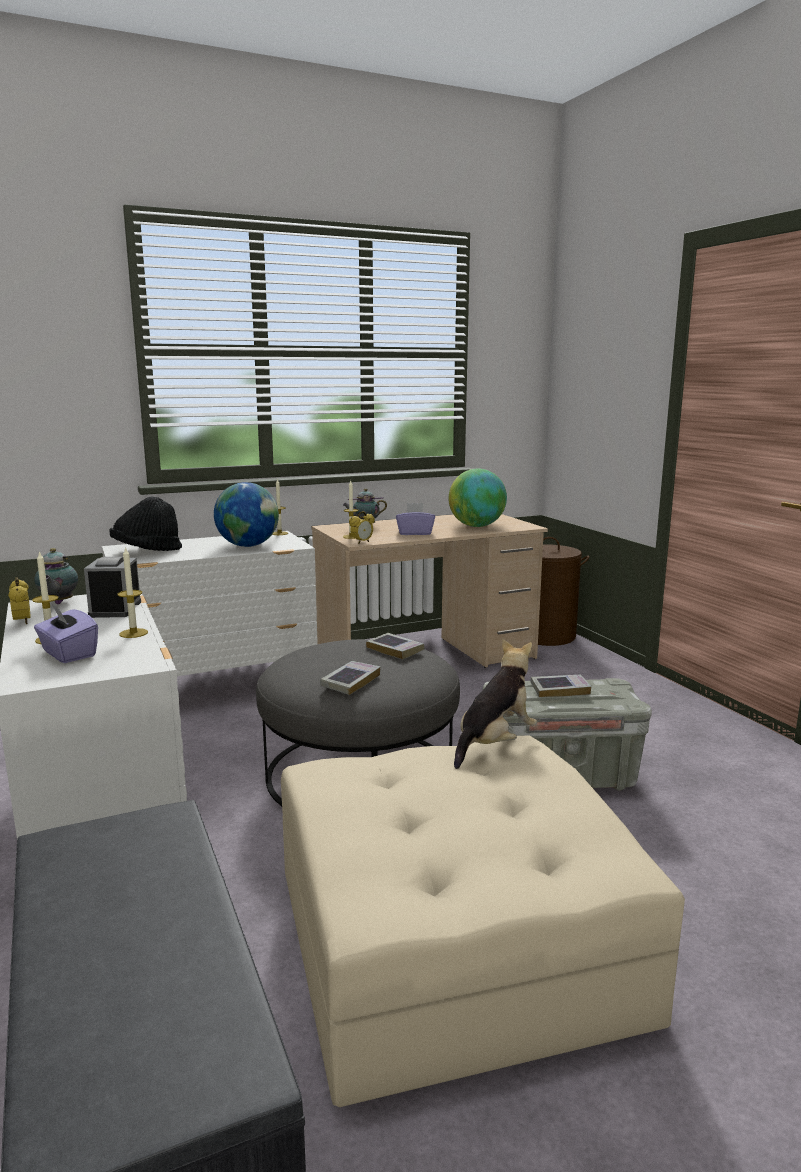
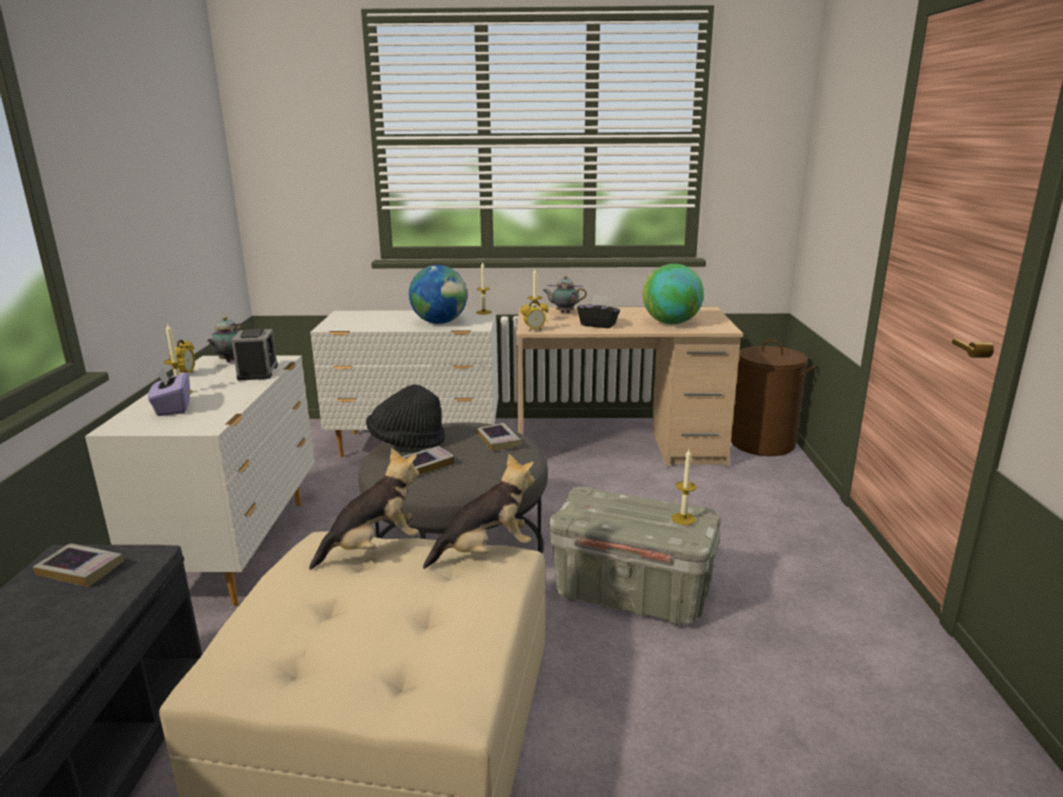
camera: 25 degrees right, 5 degrees up
(115, 609) = (257, 372): alarm clock -> alarm clock turned 150 degrees clockwise
(133, 633) = (237, 397): candle -> candle (683, 518)
(147, 551) = (356, 320): black hat -> black hat (406, 443)
(389, 761) = (374, 547): none -> plush toy
(414, 533) = (598, 325): purple tissue box -> black tissue box
(560, 690) = (634, 509): book -> book (80, 569)

